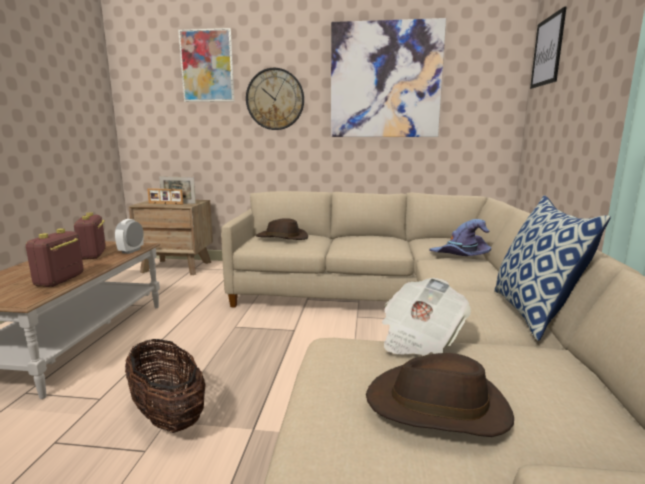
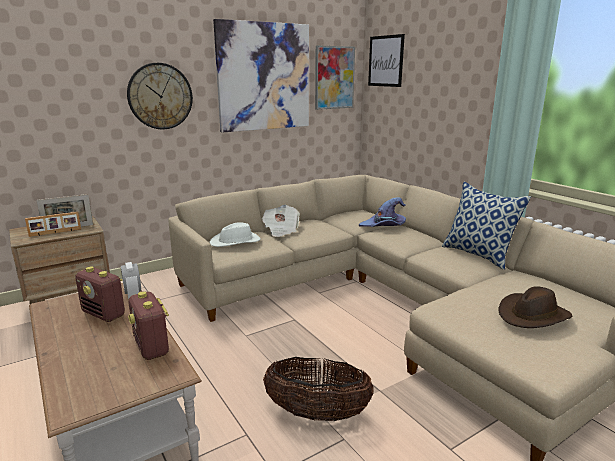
camera: 40 degrees left, 5 degrees up
(207, 66) = (72, 58): picture -> picture (334, 78)
(282, 237) = (235, 242): brown hat -> white hat
(419, 338) = (466, 287): newspaper -> newspaper (280, 230)

